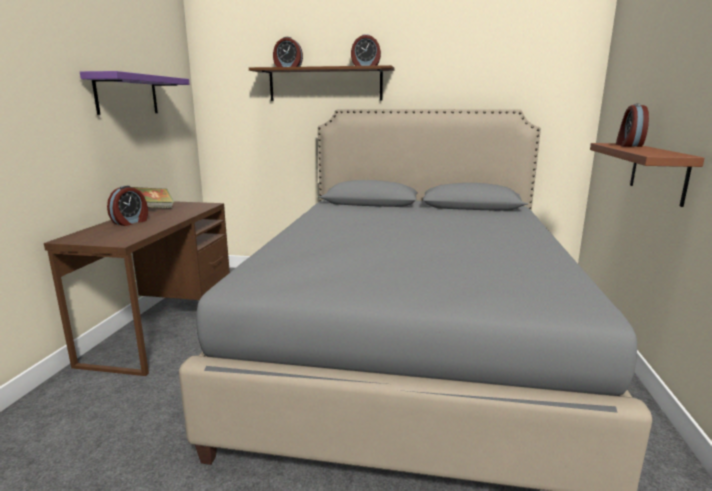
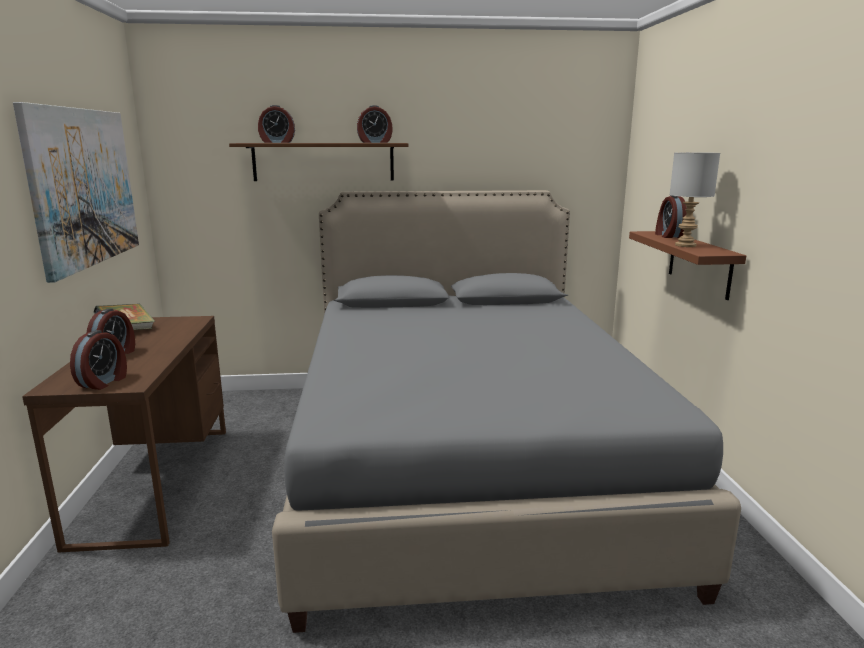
camera: 15 degrees left, 0 degrees up
(105, 239) = (104, 382): none -> alarm clock
(127, 95) = (84, 187): purple shelf -> picture
(639, 150) = (685, 245): none -> grey table lamp

